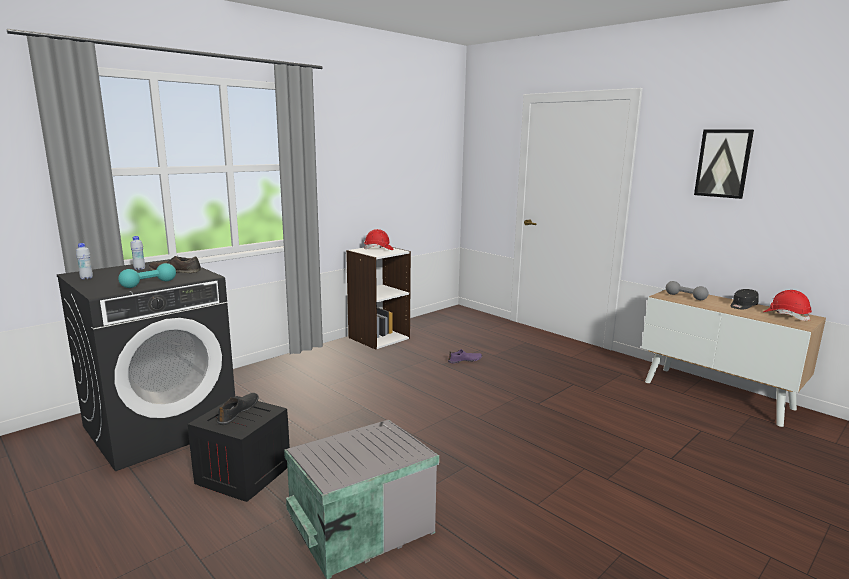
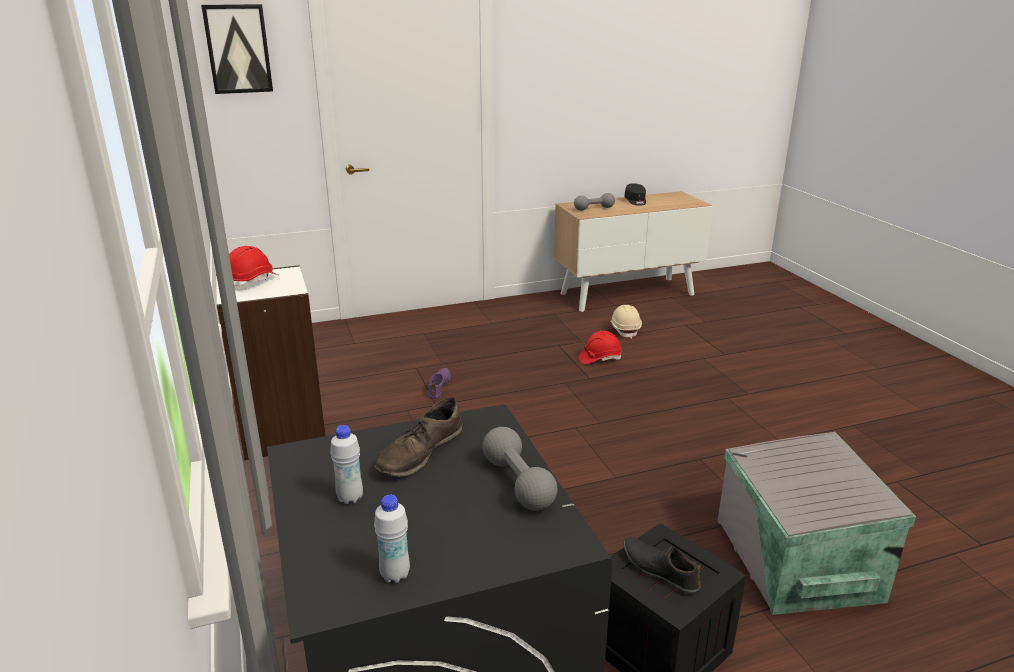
camera: 65 degrees left, 10 degrees up
(149, 284) = (518, 483): turquoise dumbbell -> grey dumbbell
(642, 404) = (625, 329): none -> beige hard hat
(723, 163) = (588, 57): picture -> picture (238, 49)
(786, 316) = (671, 199): red hard hat -> red hard hat (600, 358)

